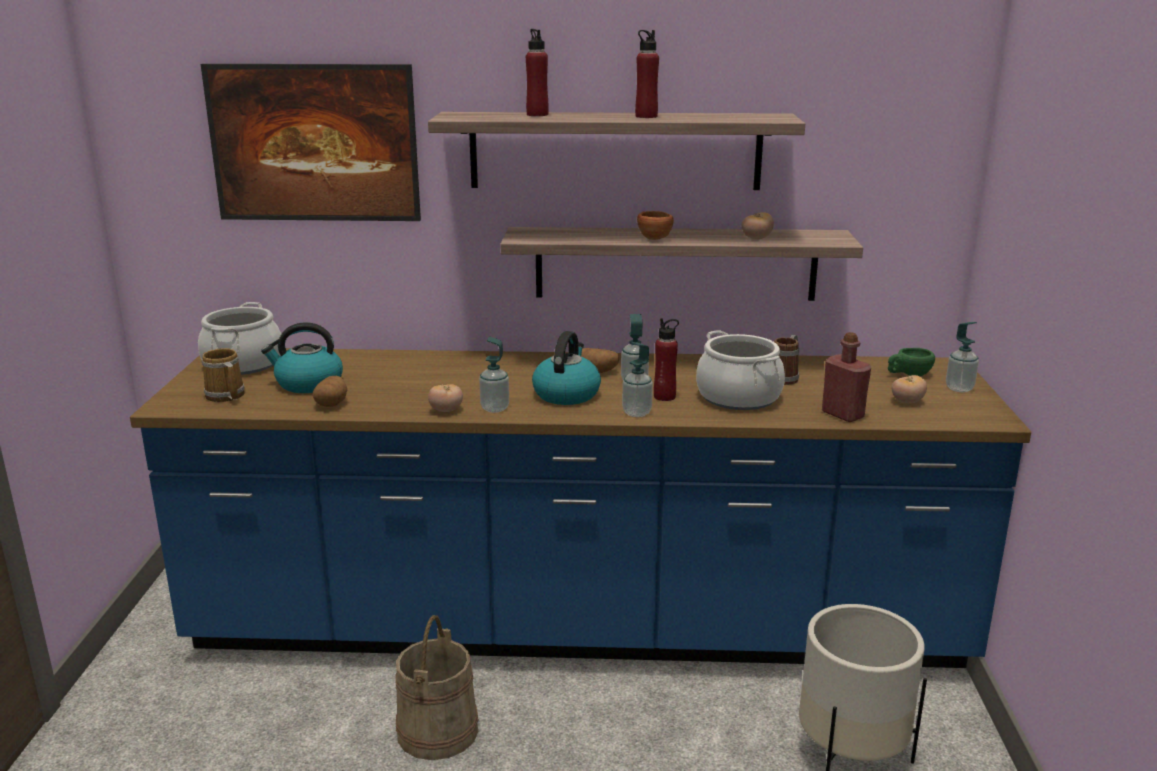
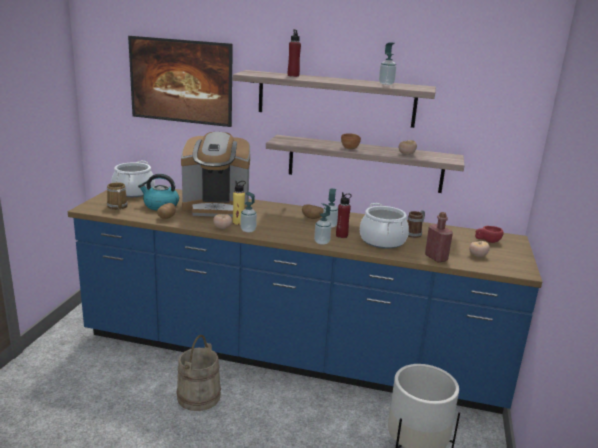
camera: 10 degrees right, 0 degrees up
(415, 373) = (216, 207): none -> coffee machine
(469, 396) = (238, 222): none -> yellow bottle
(566, 394) = (289, 227): kettle -> none
(646, 116) = (350, 81): red bottle -> none
(908, 375) = (487, 241): green cup -> red cup
(959, 388) = (513, 252): soap dispenser -> soap dispenser (386, 84)

